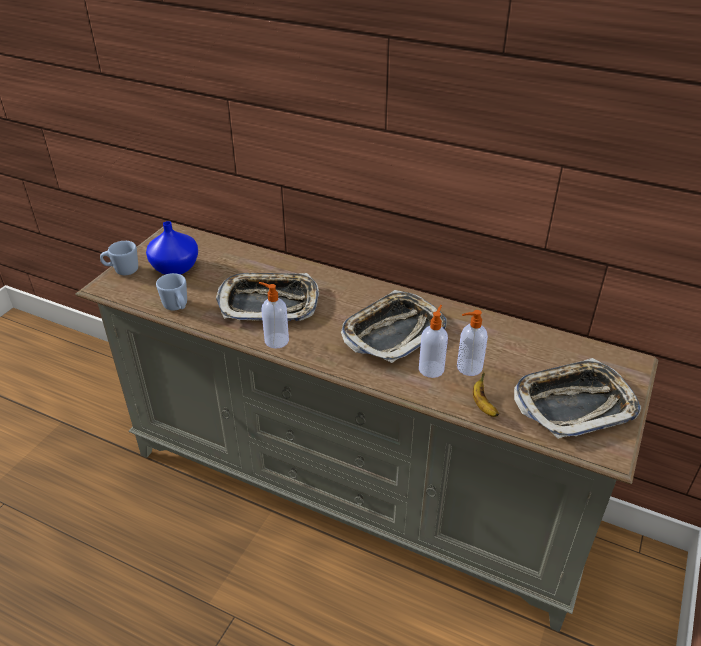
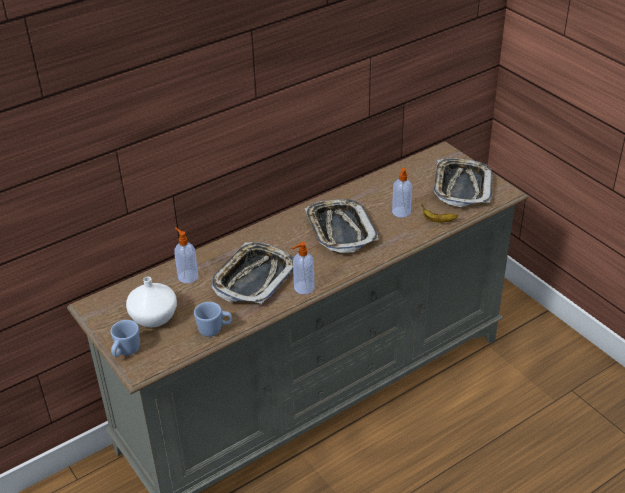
camera: 60 degrees left, 0 degrees up
(176, 268) = (155, 317): blue vase -> white vase
(431, 368) = (390, 227): soap dispenser -> soap dispenser (187, 276)

